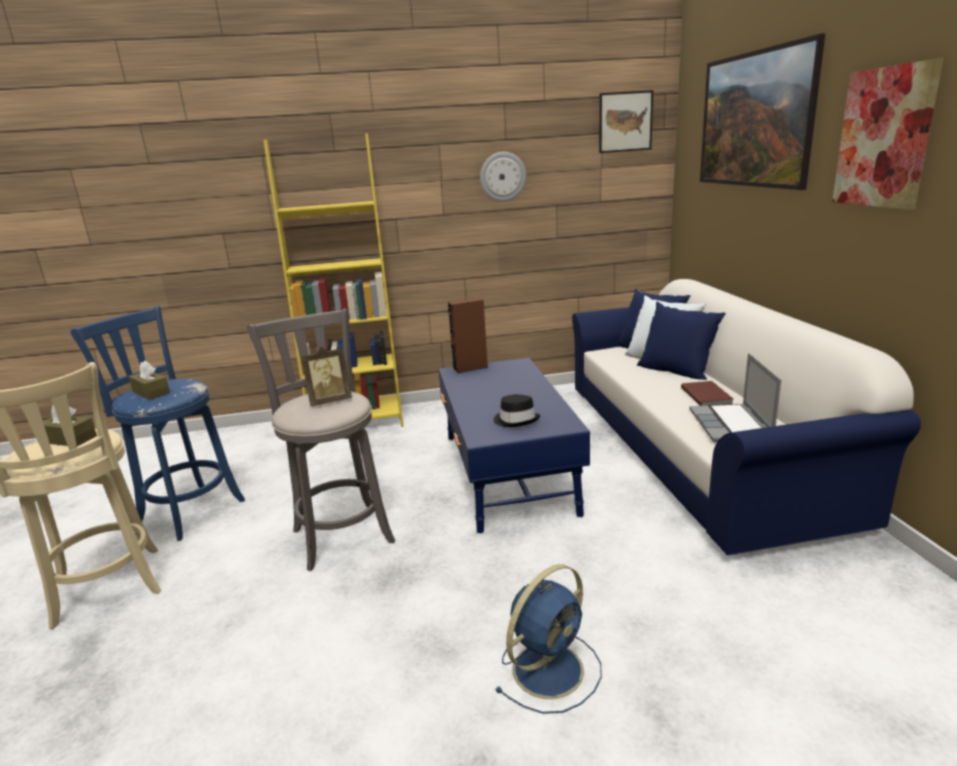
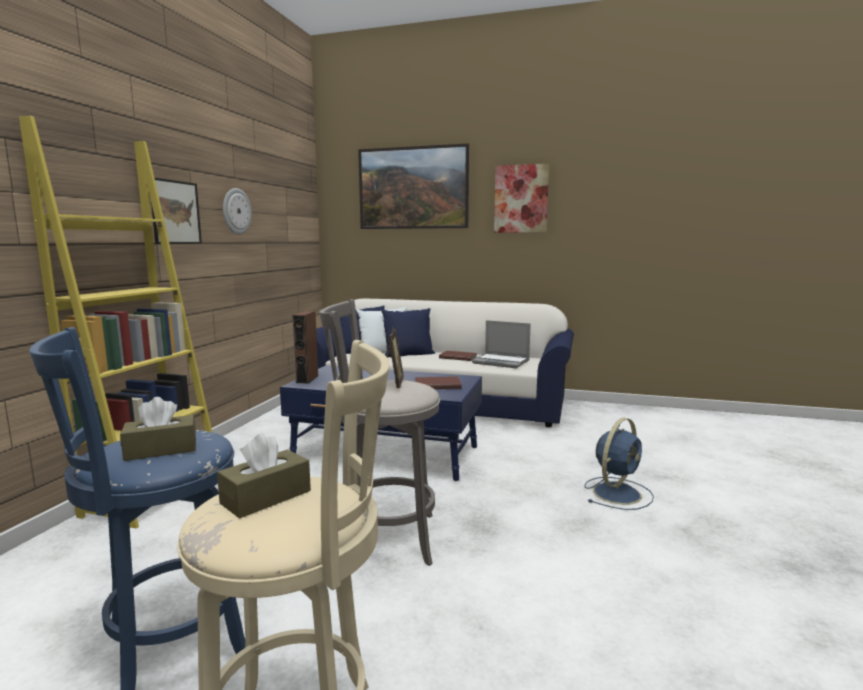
camera: 65 degrees left, 10 degrees down
(516, 420) = (436, 385): black hat -> brown book
(550, 668) = (617, 493): blue fan -> blue fan turned 60 degrees clockwise
(625, 122) = (297, 181): picture -> picture (175, 212)

